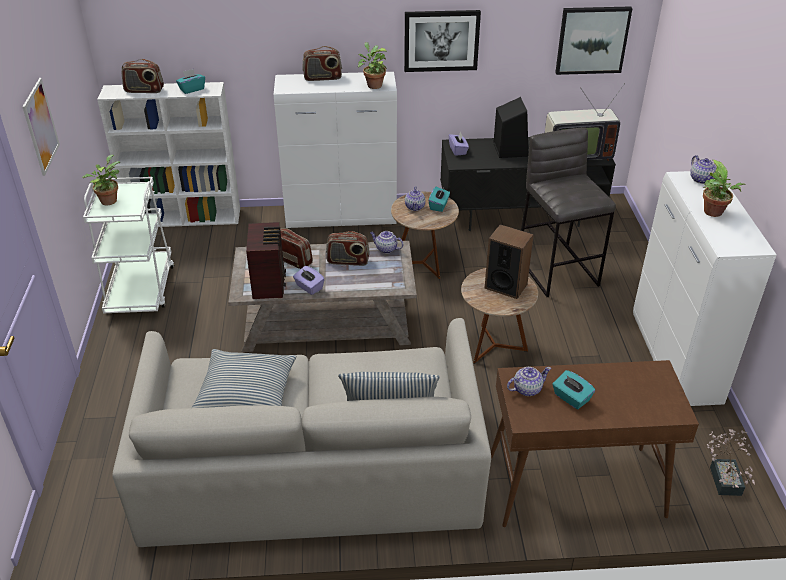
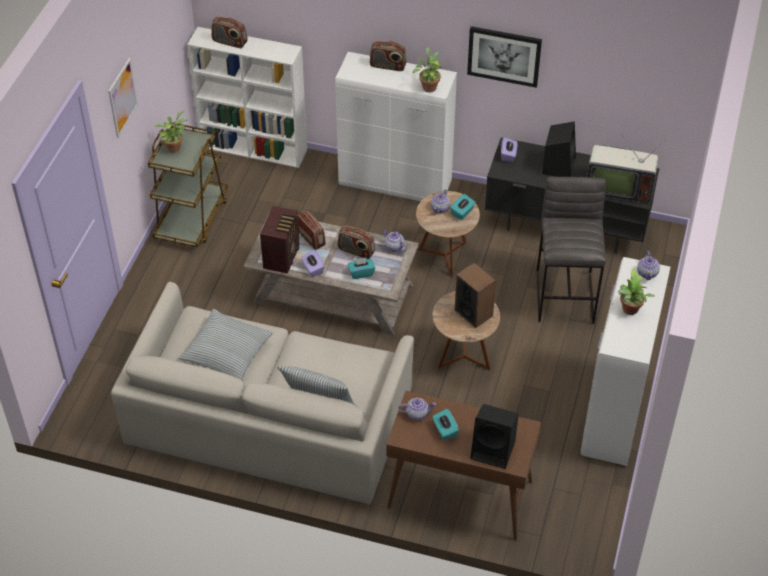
camera: 20 degrees right, 10 degrees up
(141, 289) = (192, 218): white cart -> brown cart
(192, 89) = (270, 50): turquoise tissue box -> turquoise tissue box (361, 273)
(592, 40) = (652, 86): picture -> none
(641, 403) = (494, 450): none -> black speaker
(724, 477) = (584, 524): potted plant -> none

